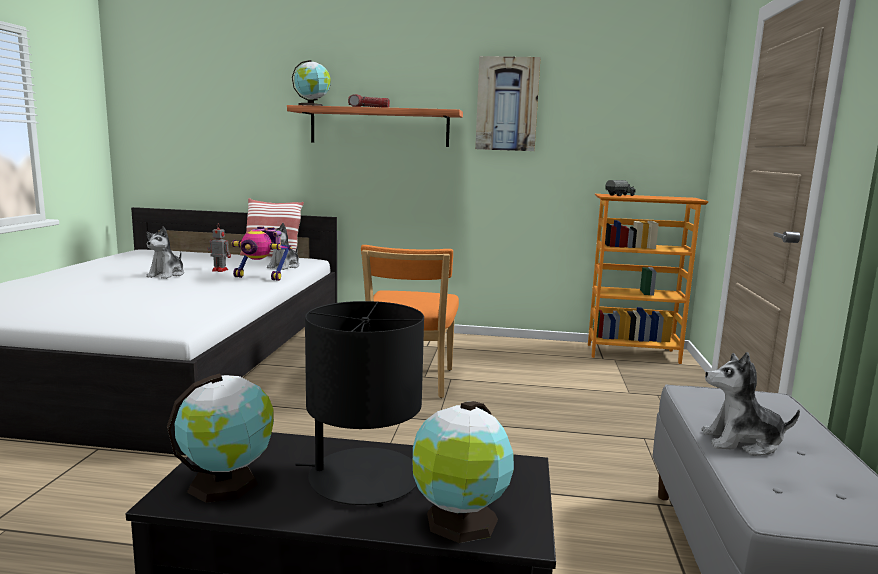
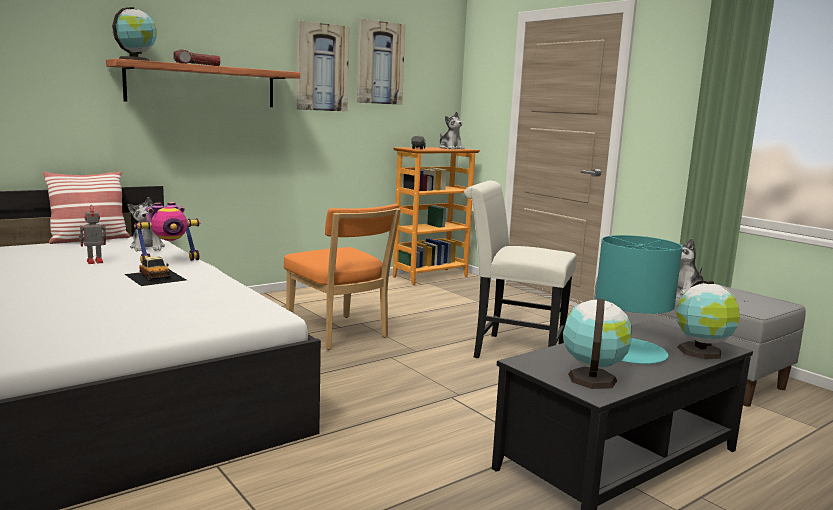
camera: 45 degrees left, 0 degrees up
(167, 275) = (57, 276): plush toy -> plush toy (450, 148)
(212, 286) = (155, 277): none -> toy car
(363, 478) = (627, 353): black table lamp -> turquoise table lamp
(539, 456) = (512, 350): none -> white chair
(584, 95) = (379, 63): none -> picture

